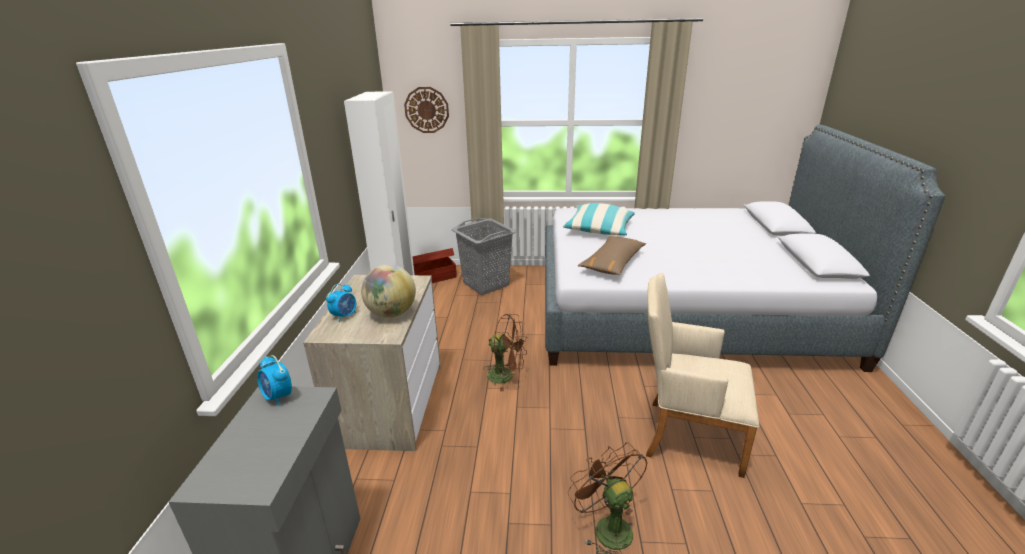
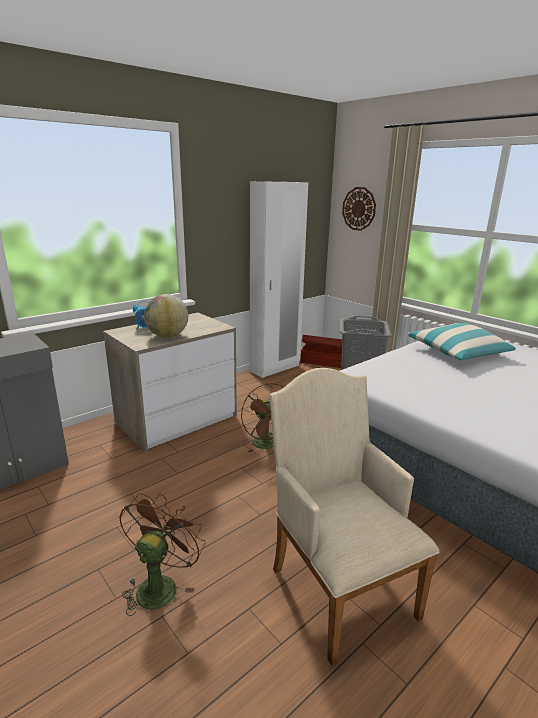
camera: 45 degrees right, 5 degrees down
(278, 397) = (25, 339): alarm clock -> none
(613, 263) = (410, 378): brown pillow -> none

